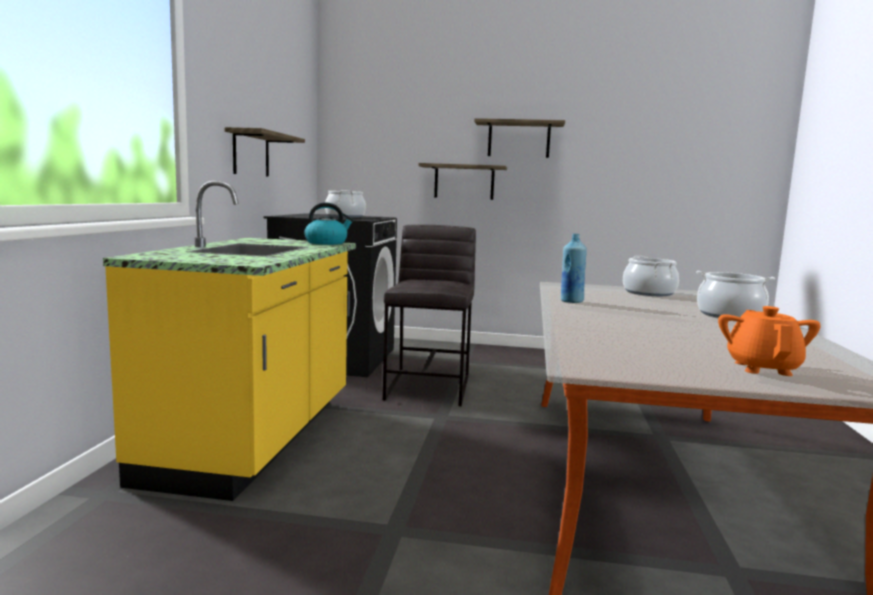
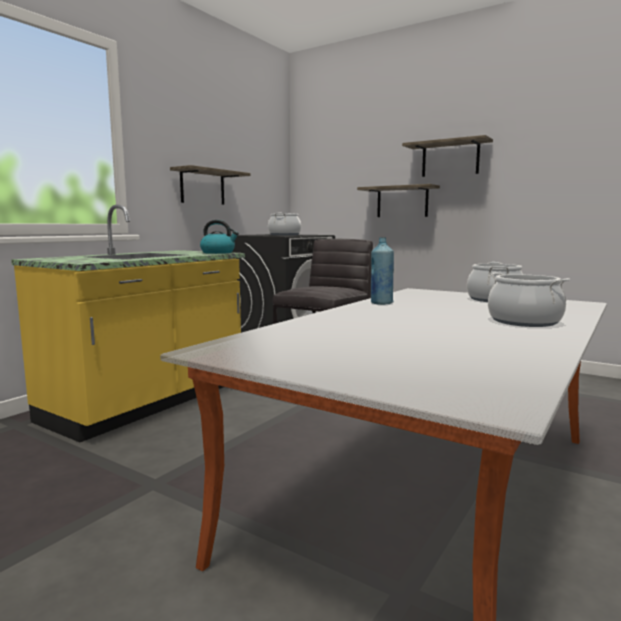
camera: 25 degrees right, 0 degrees up
(762, 368) = (389, 367): orange teapot -> none

